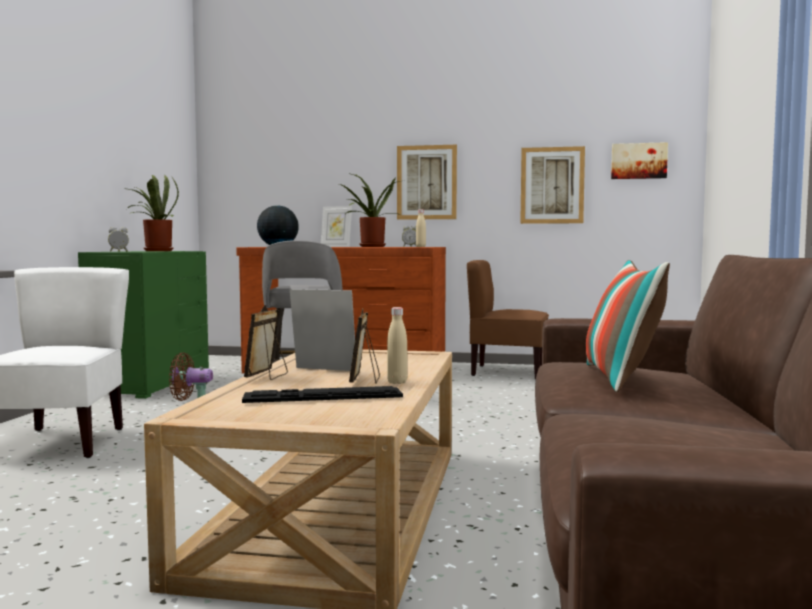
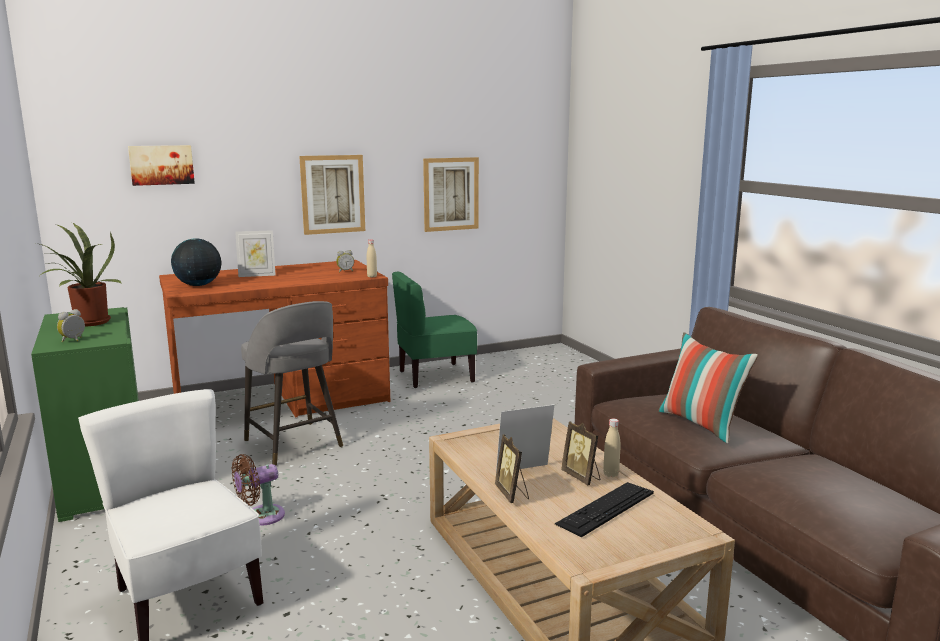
camera: 35 degrees left, 10 degrees up
(370, 246) = (314, 278): potted plant -> none
(507, 372) = (435, 376): brown chair -> green chair
(638, 161) = (520, 170): picture -> picture (161, 165)

